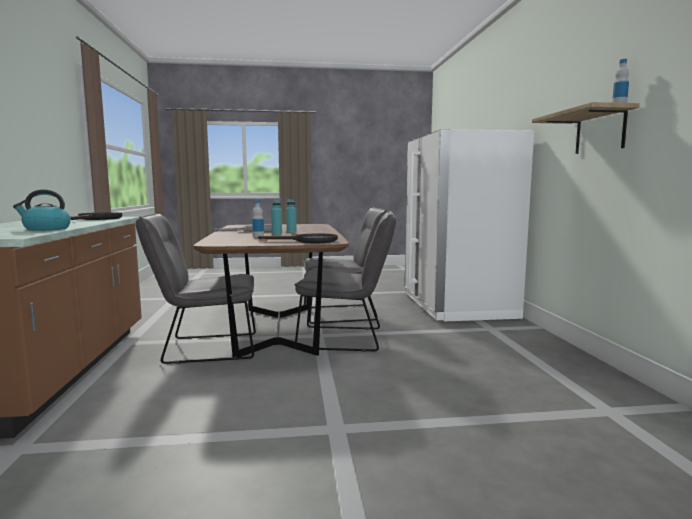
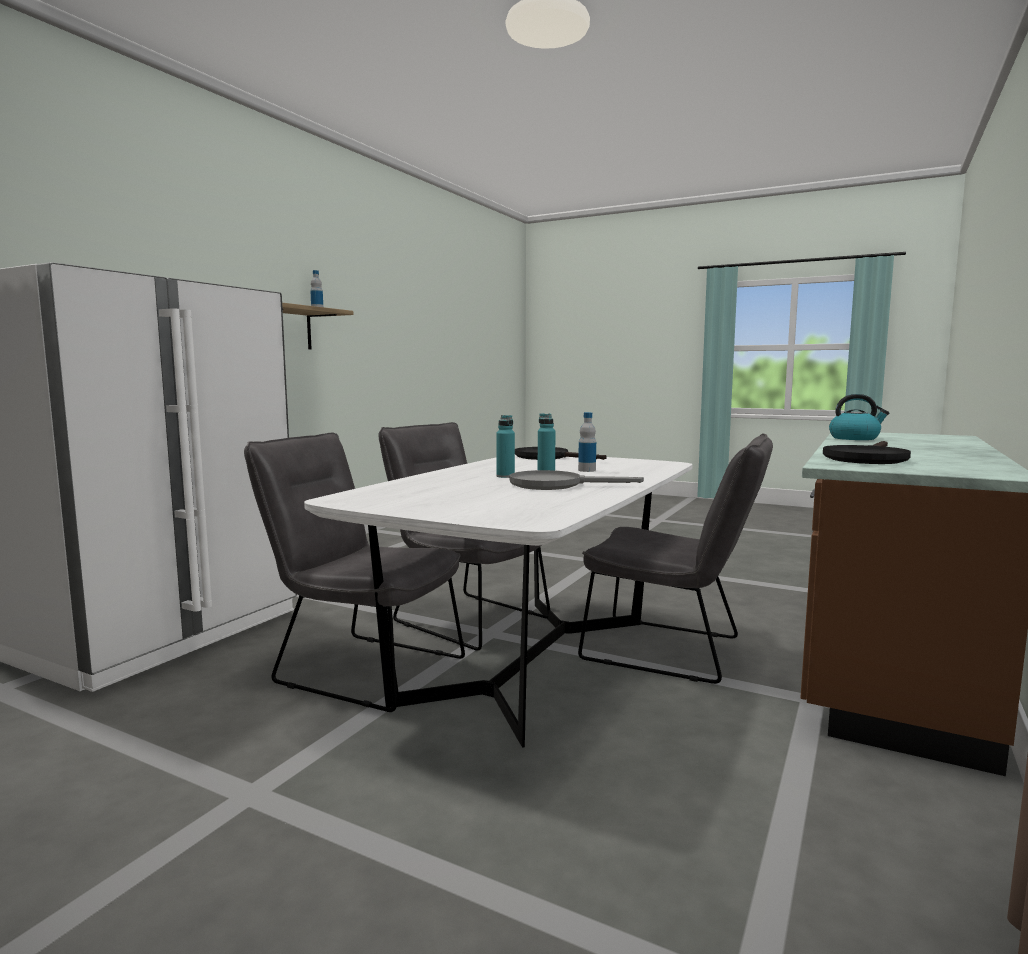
camera: 145 degrees left, 0 degrees up
(278, 329) = (529, 660): brown dining table -> white dining table

